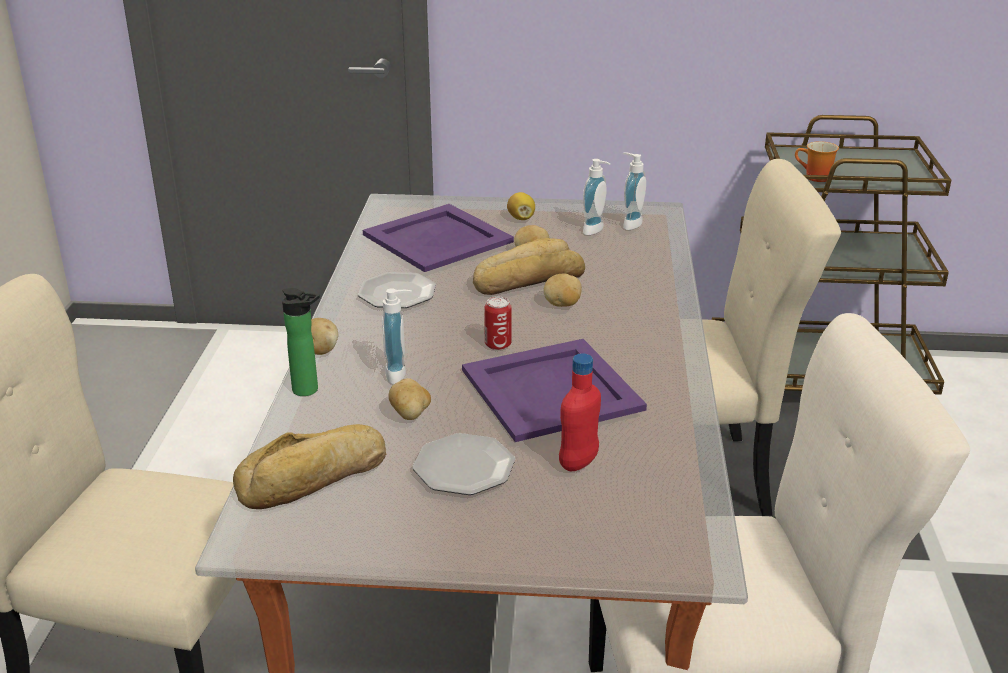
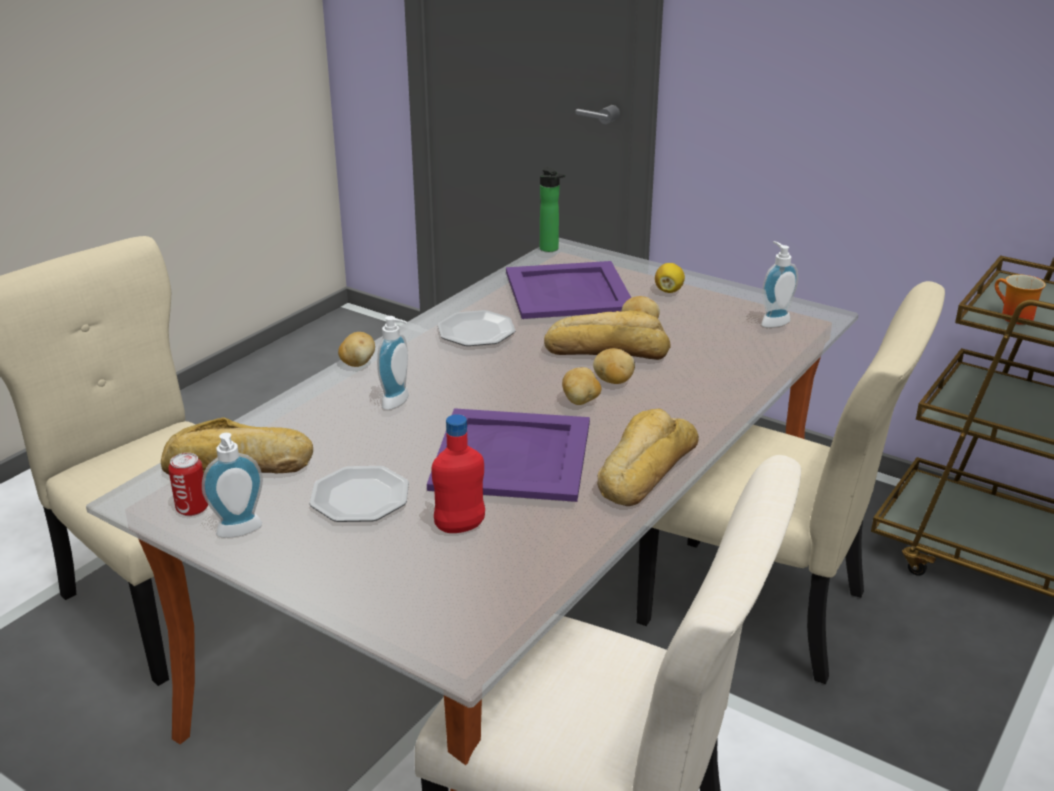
camera: 30 degrees right, 0 degrees up
(309, 390) = (313, 394): bottle -> bottle (551, 249)
(410, 415) = (368, 439): potato -> potato (581, 401)
(498, 345) = (511, 401): can -> can (192, 509)
(596, 231) = (730, 320): soap dispenser -> soap dispenser (240, 532)
(666, 368) = (643, 469): none -> bread

